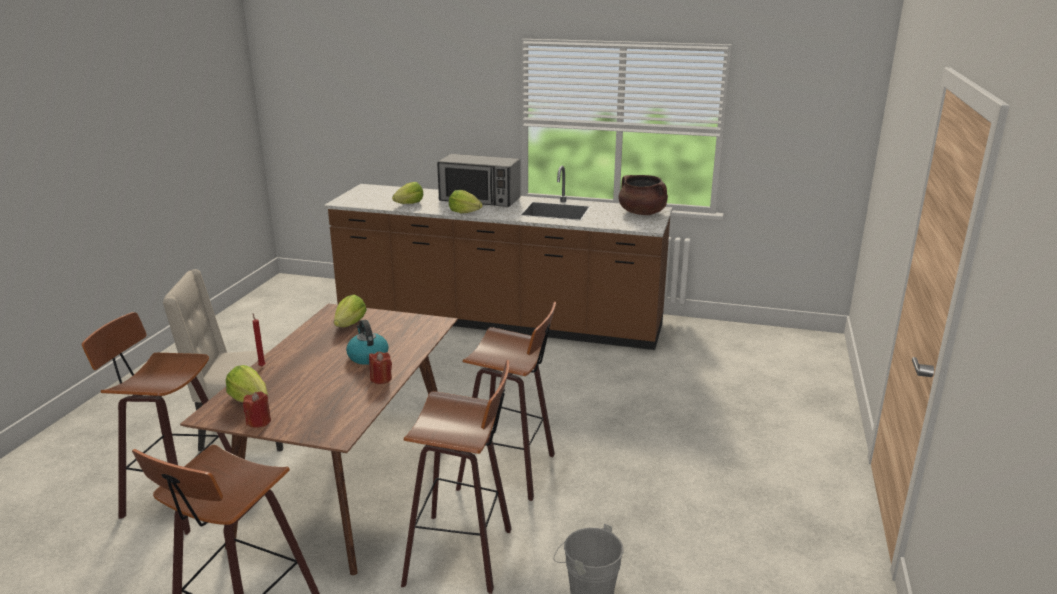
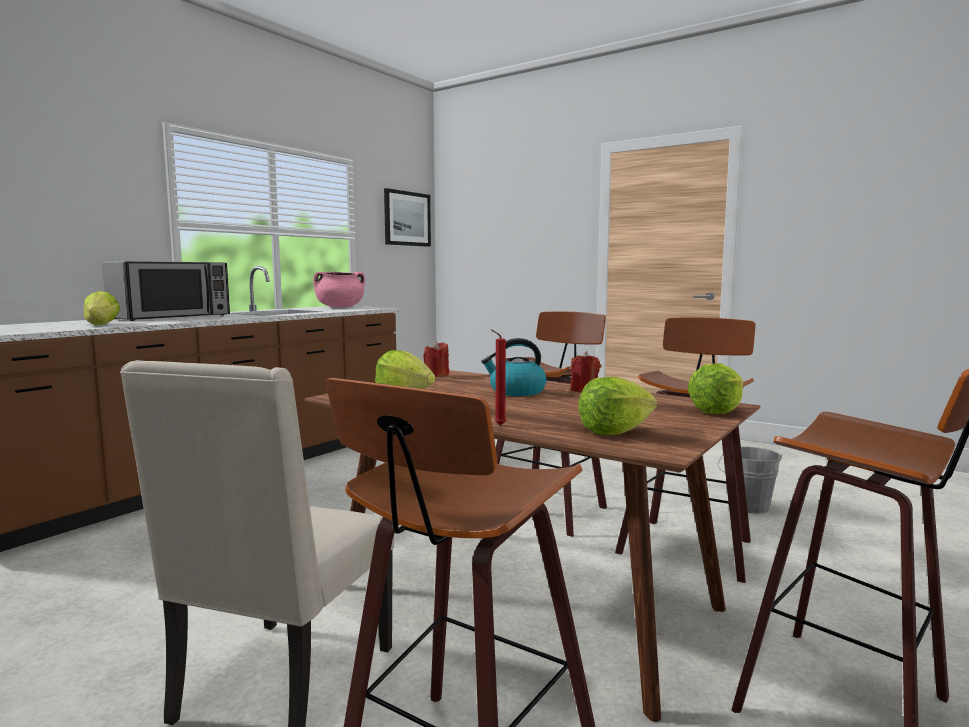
camera: 70 degrees left, 15 degrees down
(259, 422) = (687, 429): red candle -> red candle (437, 375)
(464, 212) = (202, 319): lettuce -> lettuce (717, 411)
(642, 213) = (340, 307): brown cooking pot -> pink cooking pot
(821, 110) = (407, 218): none -> picture

